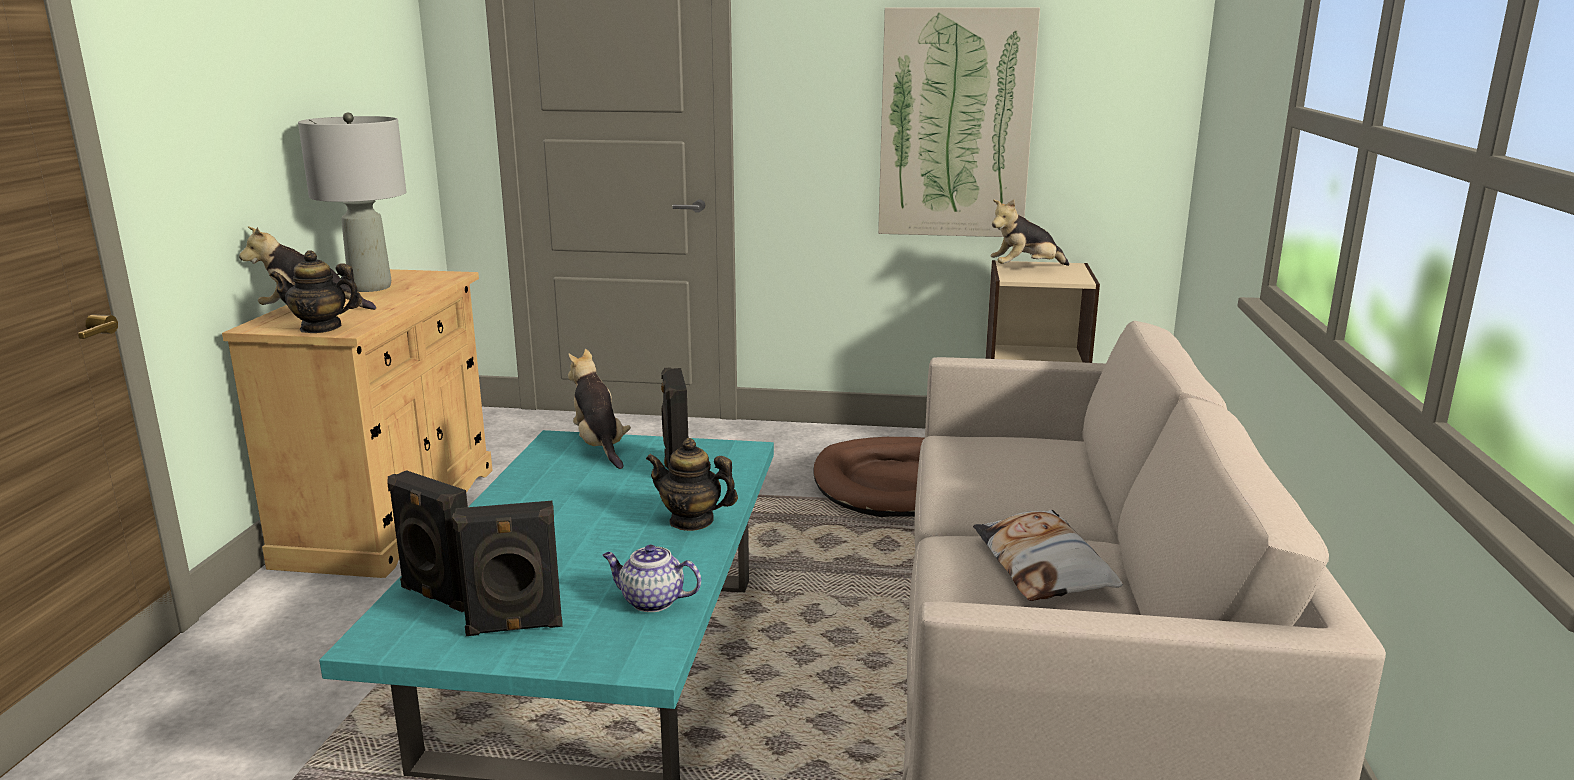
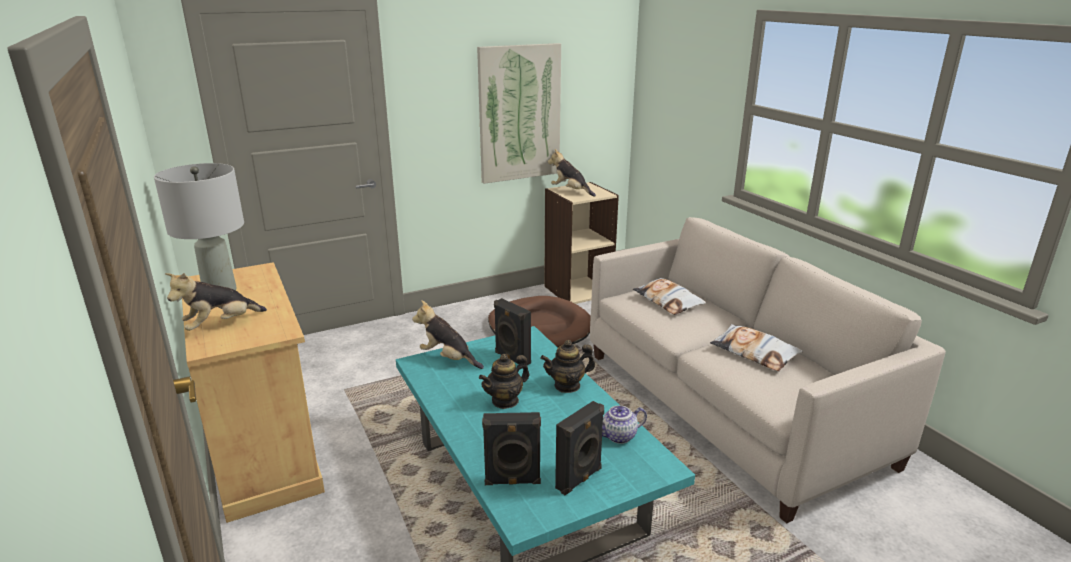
camera: 35 degrees left, 5 degrees up
(321, 328) = (260, 335): teapot -> teapot (505, 401)
(1015, 458) = (668, 301): none -> pillow
(1025, 269) = (570, 191): plush toy -> plush toy turned 90 degrees clockwise

